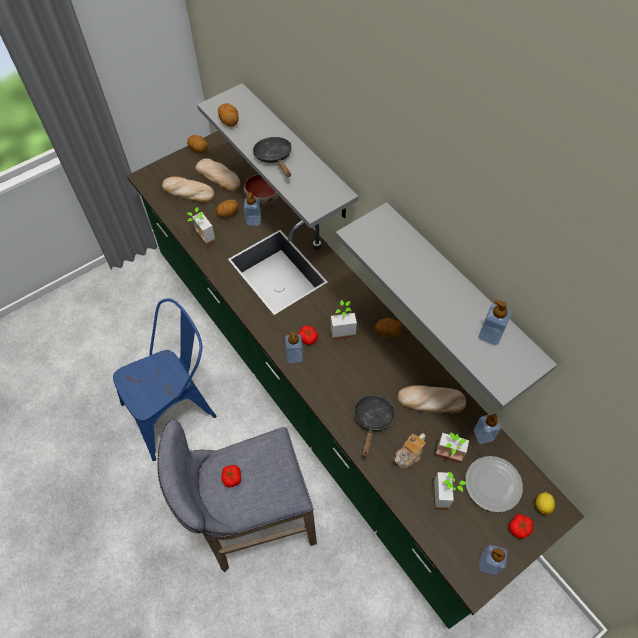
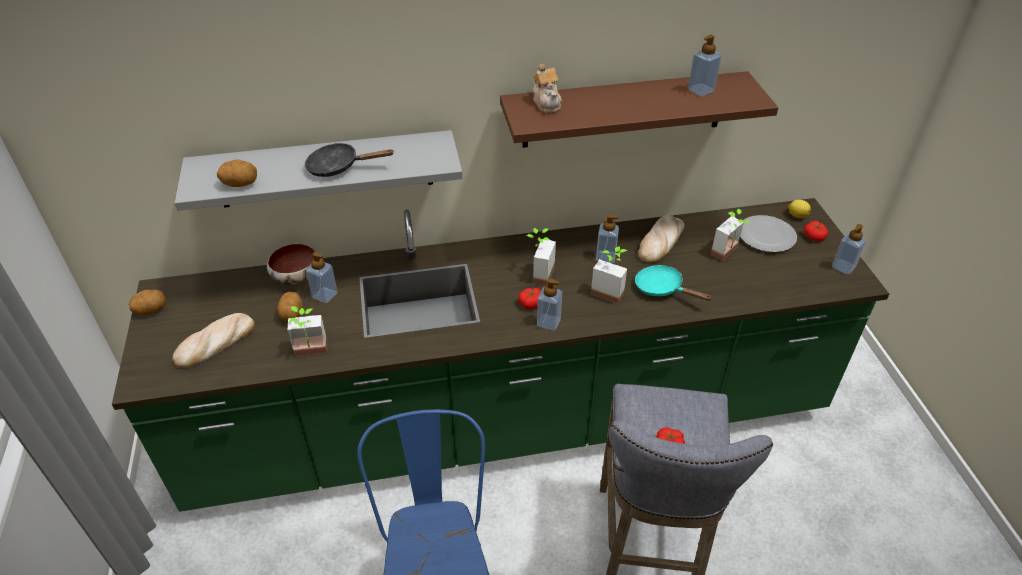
camera: 65 degrees left, 15 degrees down
(218, 176) = (220, 305): bread -> none
(373, 420) = (662, 289): black frying pan -> turquoise frying pan
(387, 332) = (563, 242): potato -> none
(409, 455) = (714, 277): teapot -> teapot (547, 103)
(446, 496) = (767, 268): potted plant -> potted plant (609, 290)
(460, 293) = (623, 110): grey shelf -> brown shelf
(483, 435) = (713, 223): soap dispenser -> soap dispenser (605, 257)

